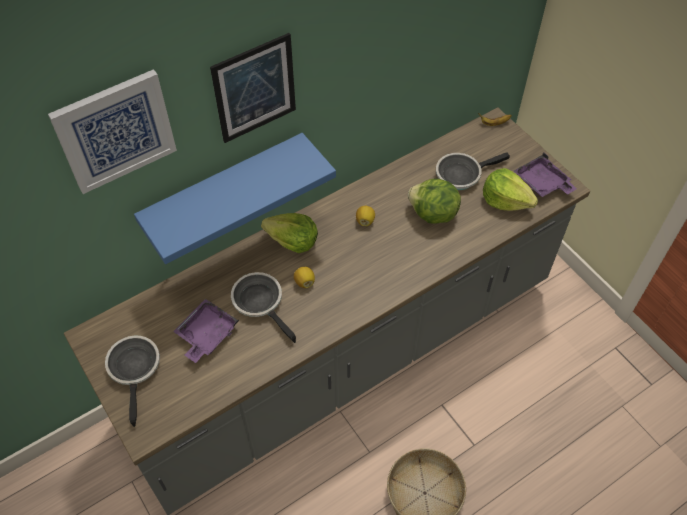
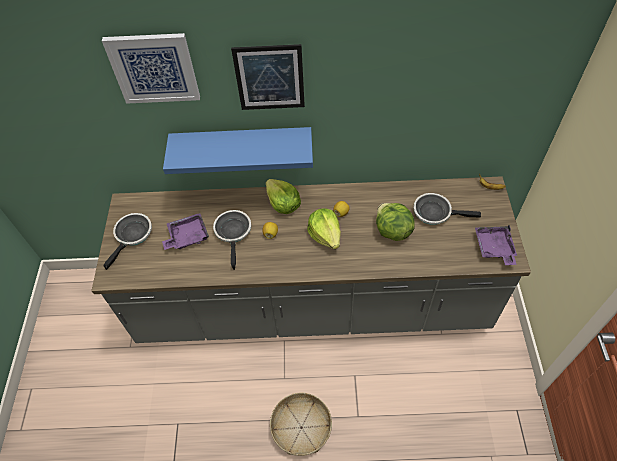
camera: 35 degrees right, 0 degrees up
(505, 200) = (455, 247): lettuce -> lettuce (325, 235)

